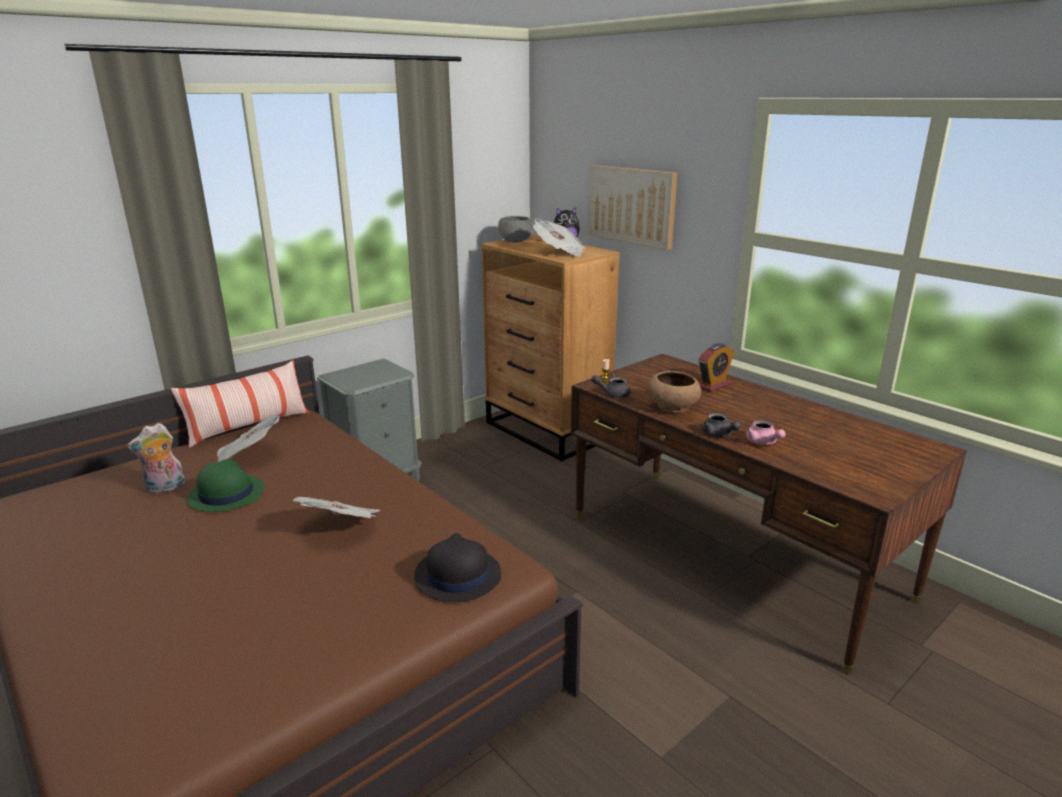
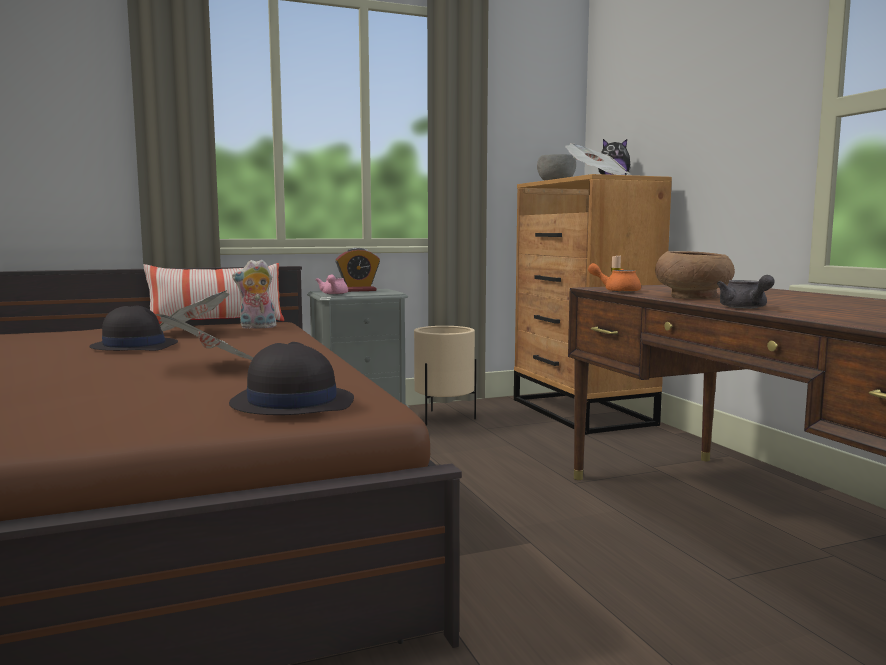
camera: 20 degrees right, 15 degrees down
(165, 488) = (87, 340): plush toy -> plush toy (257, 327)
(226, 494) = (134, 346): green hat -> black hat
(443, 458) = (444, 418): none -> beige planter
(612, 394) = (617, 291): grey teapot -> orange teapot
(632, 205) = (688, 118): picture -> none
(713, 385) = (769, 293): alarm clock -> alarm clock (358, 290)
(763, 442) = (815, 313): pink teapot -> pink teapot (333, 294)

